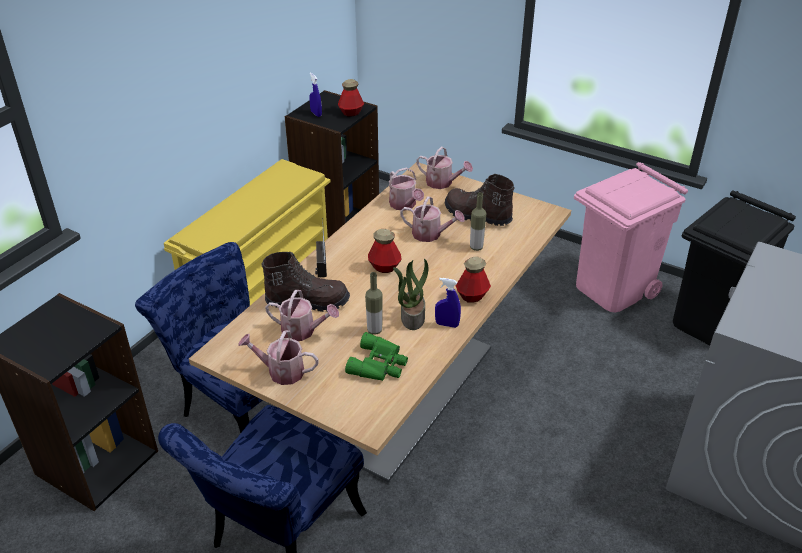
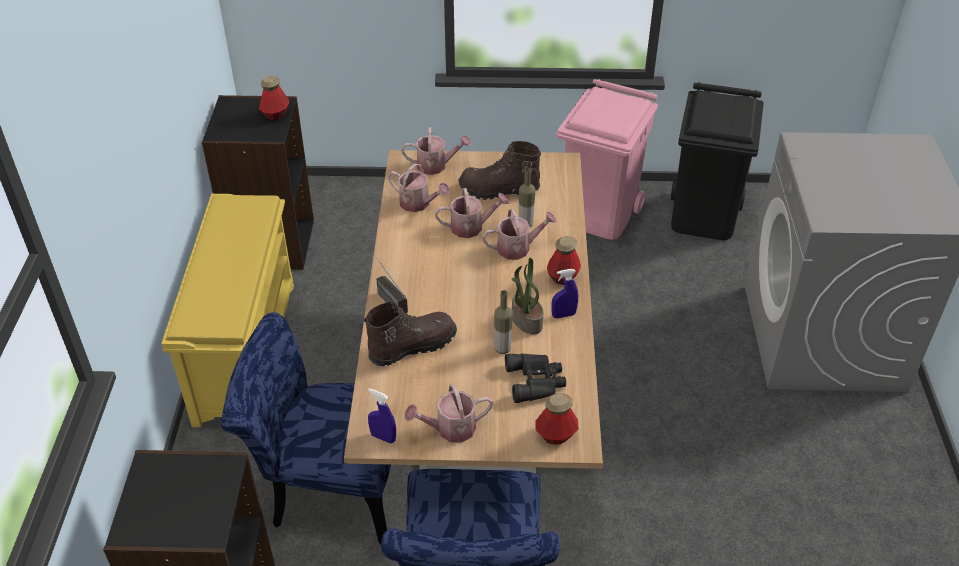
camera: 30 degrees left, 5 degrees up
(303, 331) = (434, 379): watering can -> watering can (518, 248)
(316, 114) = (236, 128): blue spray bottle -> blue spray bottle (383, 437)
(379, 364) = (536, 381): green binoculars -> black binoculars
(384, 267) = (456, 279): bottle -> bottle (556, 435)

